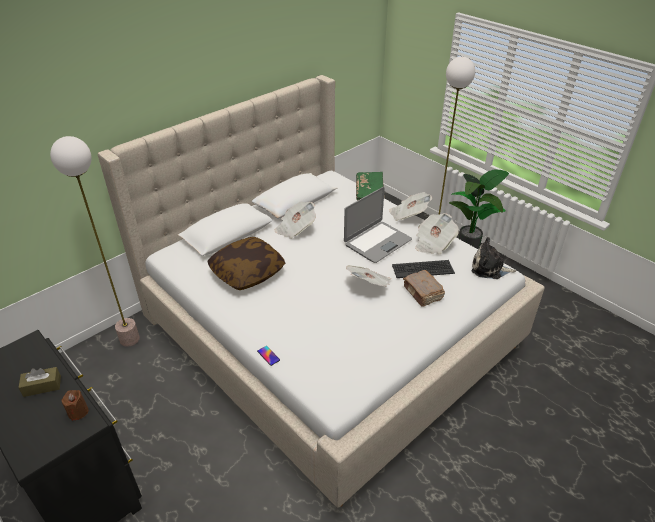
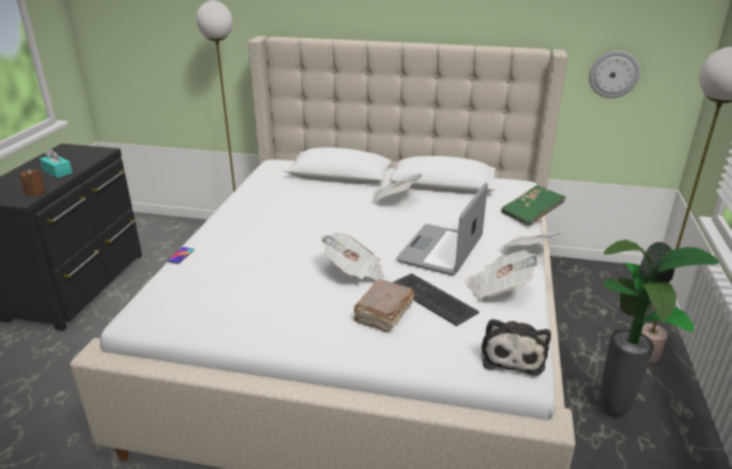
camera: 55 degrees right, 10 degrees down
(42, 386) = (57, 171): brown tissue box -> turquoise tissue box
(247, 272) = (293, 202): pillow -> none
(343, 79) = (614, 74): none -> wall clock
(377, 242) = (441, 250): laptop -> laptop turned 105 degrees clockwise
(489, 268) = (512, 355): plush toy -> plush toy turned 150 degrees counterclockwise

